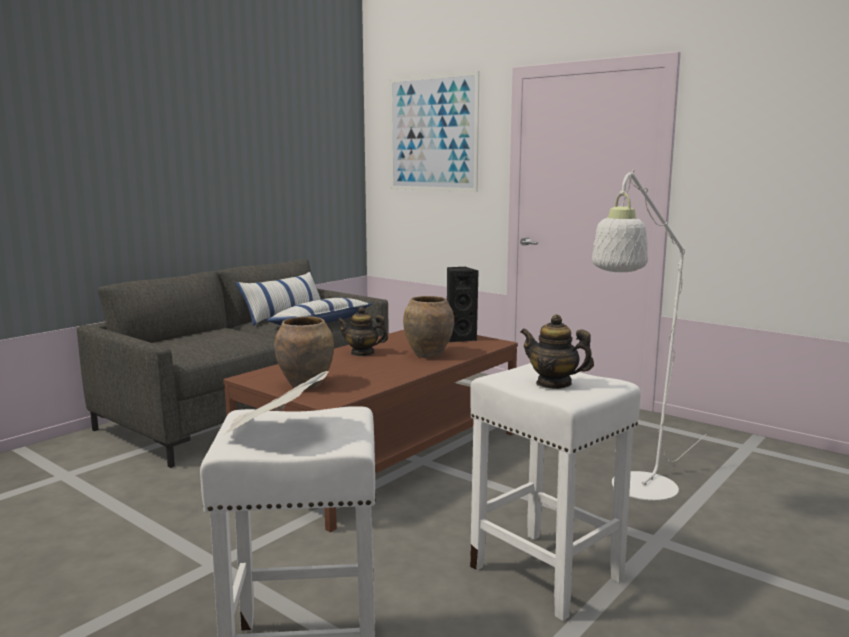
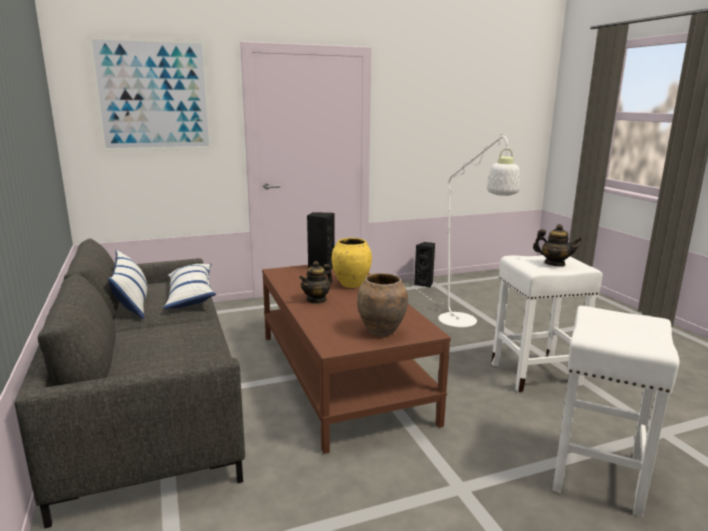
camera: 60 degrees left, 5 degrees up
(275, 430) = (627, 332): newspaper -> none
(428, 355) = (350, 285): brown vase -> yellow vase
(554, 383) = (554, 264): teapot -> teapot turned 120 degrees counterclockwise
(733, 440) = (425, 284): none -> black speaker

